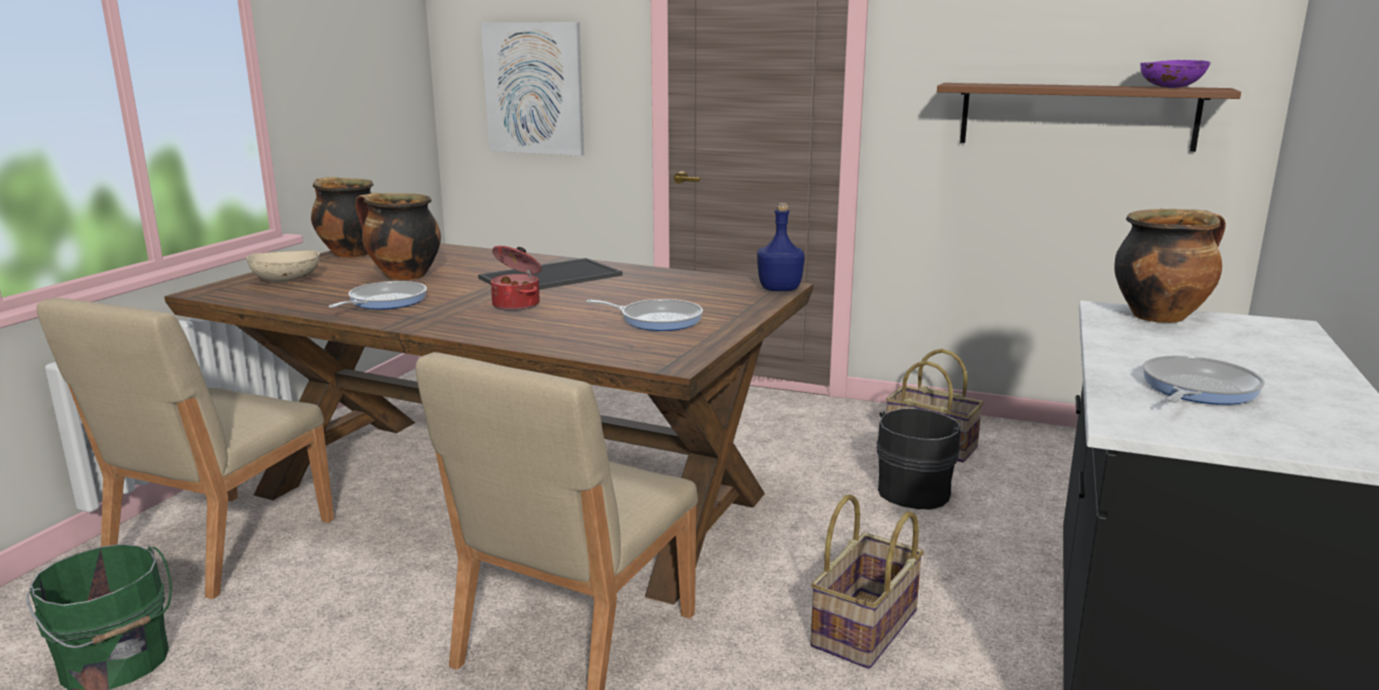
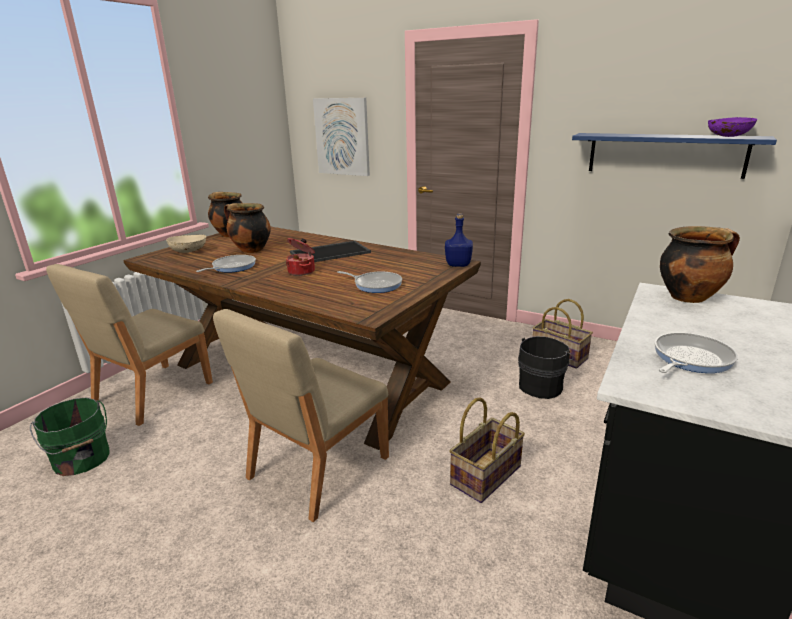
camera: 10 degrees right, 5 degrees up
(1077, 116) = (665, 154): brown shelf -> blue shelf

